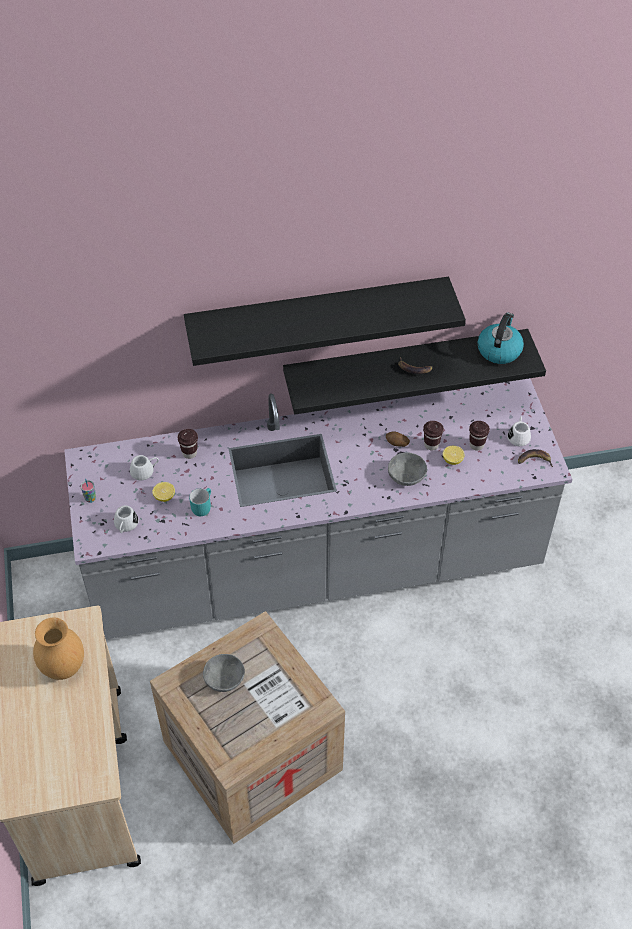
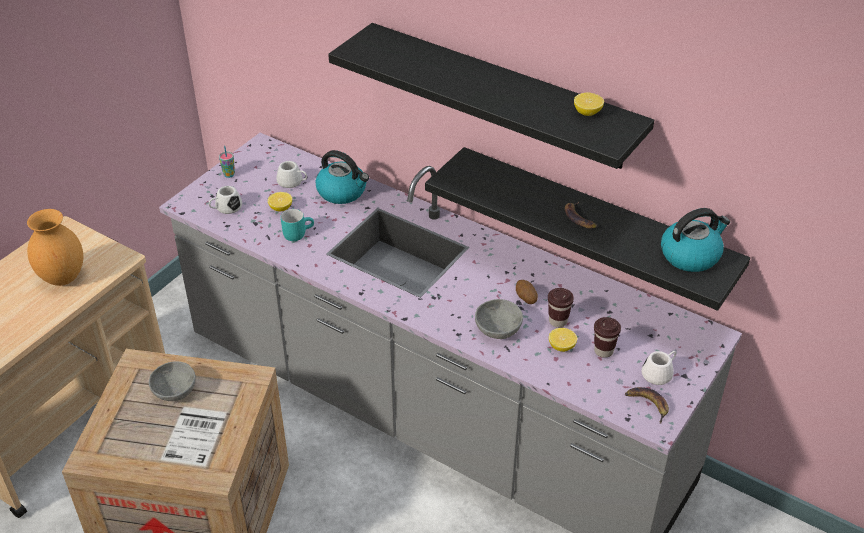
camera: 45 degrees right, 10 degrees down
(189, 453) = (342, 192): brown cup -> kettle
(408, 296) = (587, 112): none -> lemon

